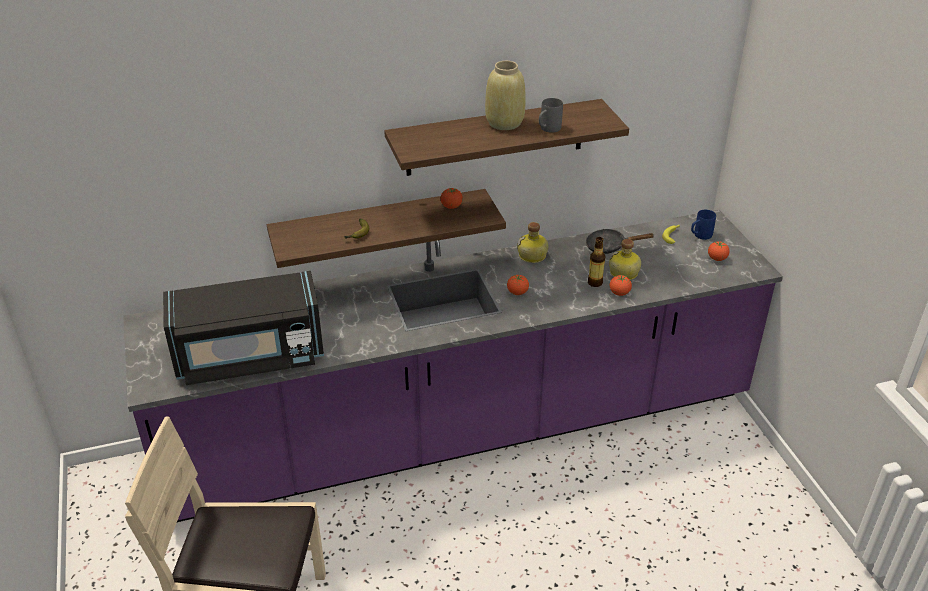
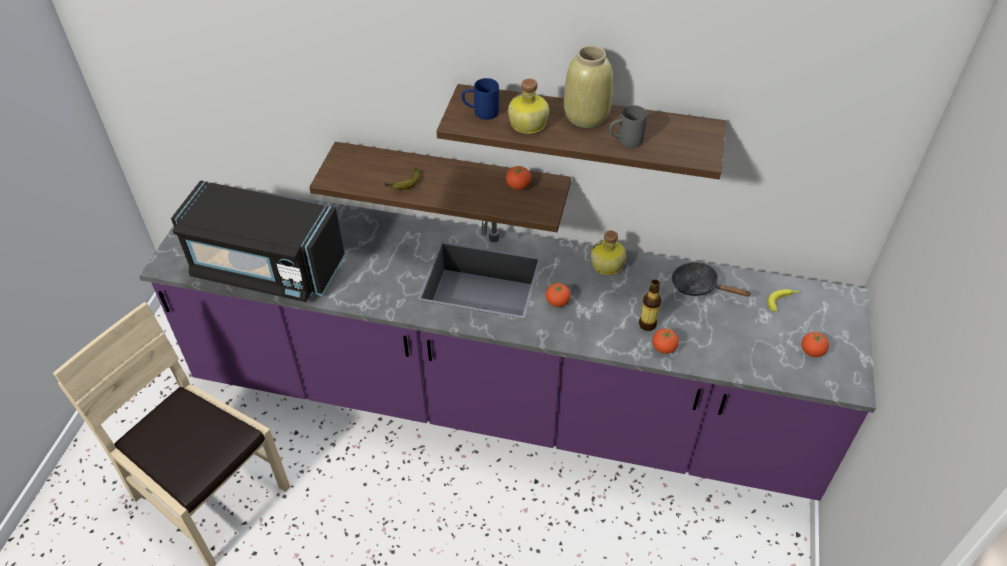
camera: 30 degrees right, 10 degrees up
(624, 273) = (688, 326): bottle -> bottle (527, 124)
(699, 236) = (815, 314): blue mug -> blue mug (480, 112)

